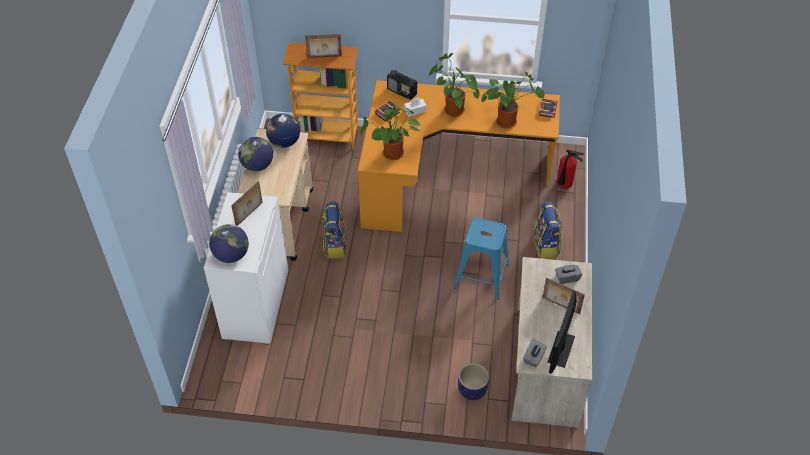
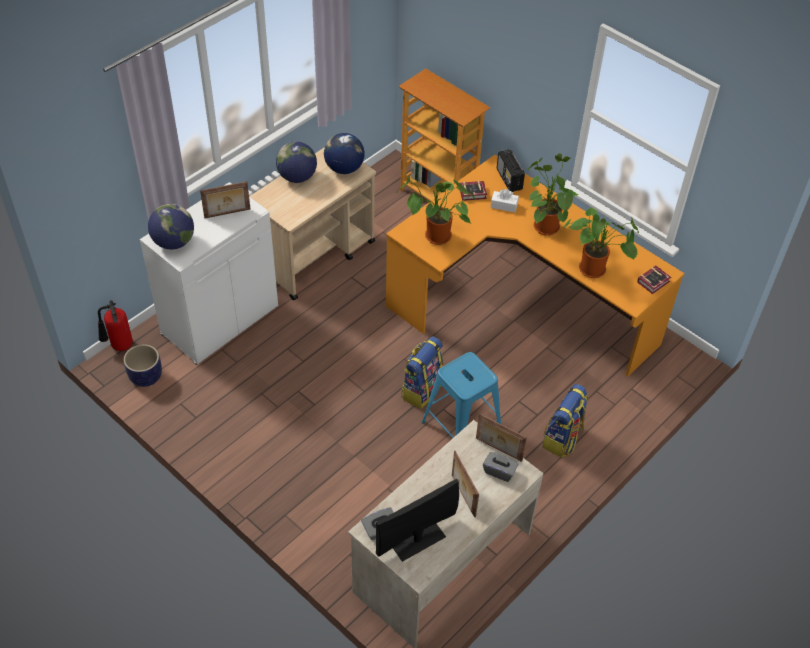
camera: 35 degrees right, 0 degrees up
(324, 57) = (445, 100): picture frame -> picture frame (498, 450)
(334, 245) = (344, 307): backpack -> backpack (421, 389)
(472, 390) = (341, 535): planter -> planter (145, 377)
(564, 186) = (644, 388): fire extinguisher -> fire extinguisher (119, 347)

